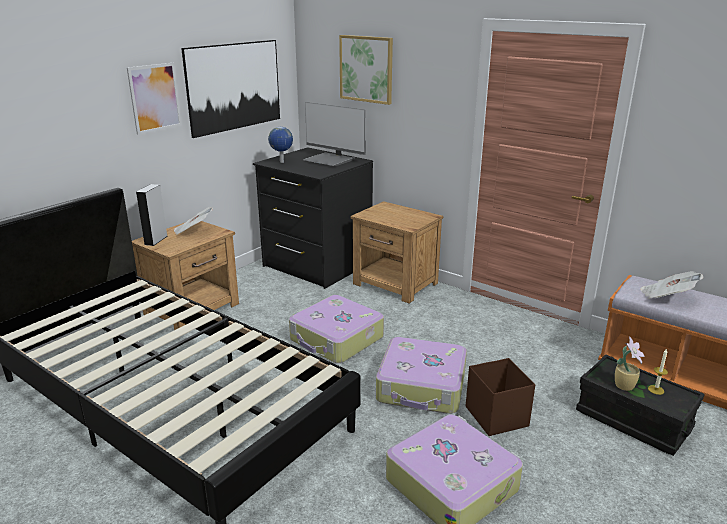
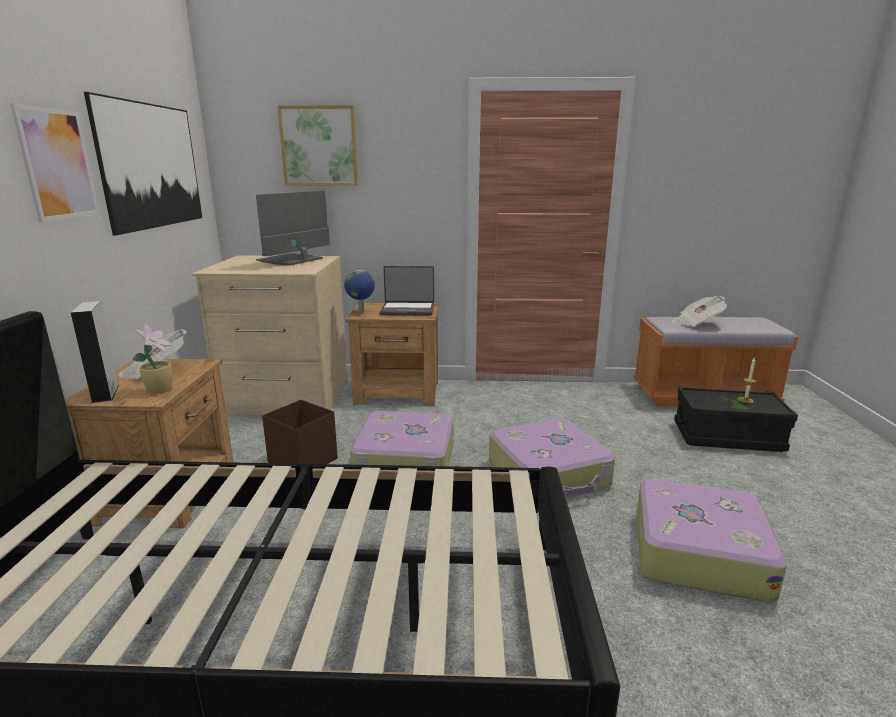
camera: 35 degrees left, 5 degrees down
(281, 162) = (233, 268): globe -> globe (361, 313)
(316, 265) = (286, 397): black dresser -> beige dresser
(330, 160) = (291, 260): monitor -> monitor turned 120 degrees clockwise
(407, 217) = (408, 310): none -> laptop
(496, 416) = (641, 474): brown storage box -> brown storage box (302, 460)
(625, 385) = (725, 404): potted plant -> potted plant (161, 389)

